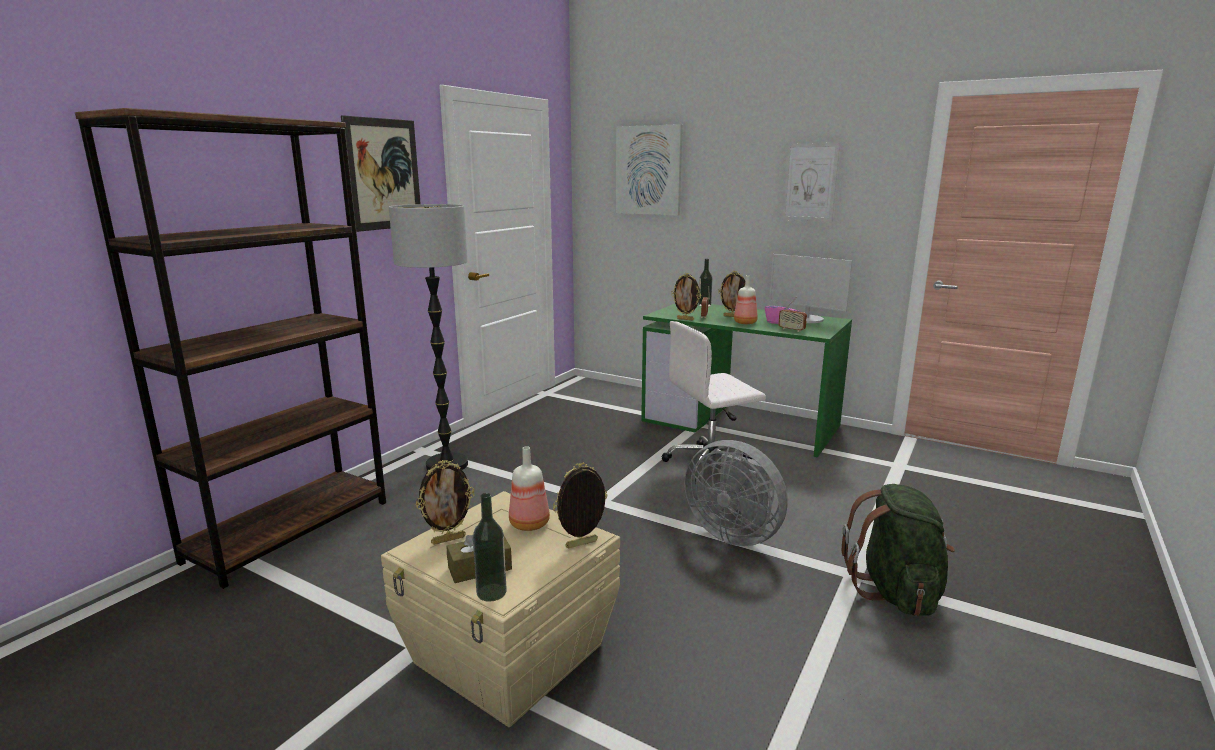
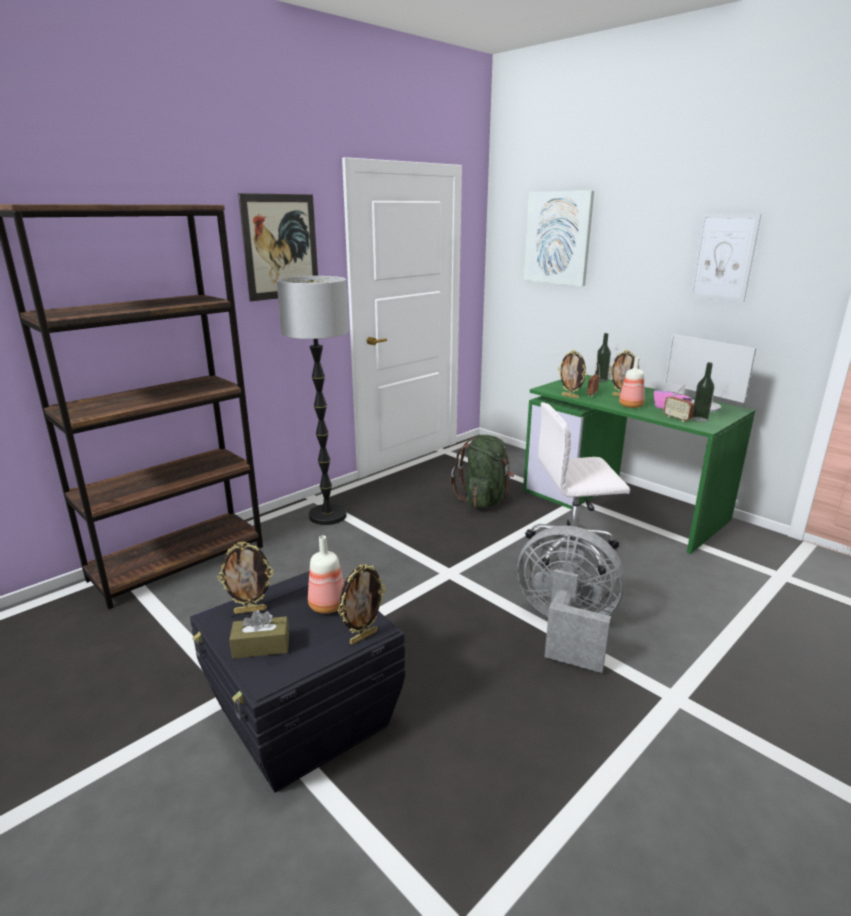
camera: 15 degrees right, 5 degrees up
(491, 592) = (258, 674): bottle -> bottle (699, 419)
(509, 655) = (303, 719): beige storage box -> black storage box
(582, 545) = (363, 637): picture frame -> picture frame turned 150 degrees clockwise
(734, 533) = (565, 628): grey fan -> grey fan turned 150 degrees clockwise
(896, 591) = (714, 727): green backpack -> green backpack (484, 500)

